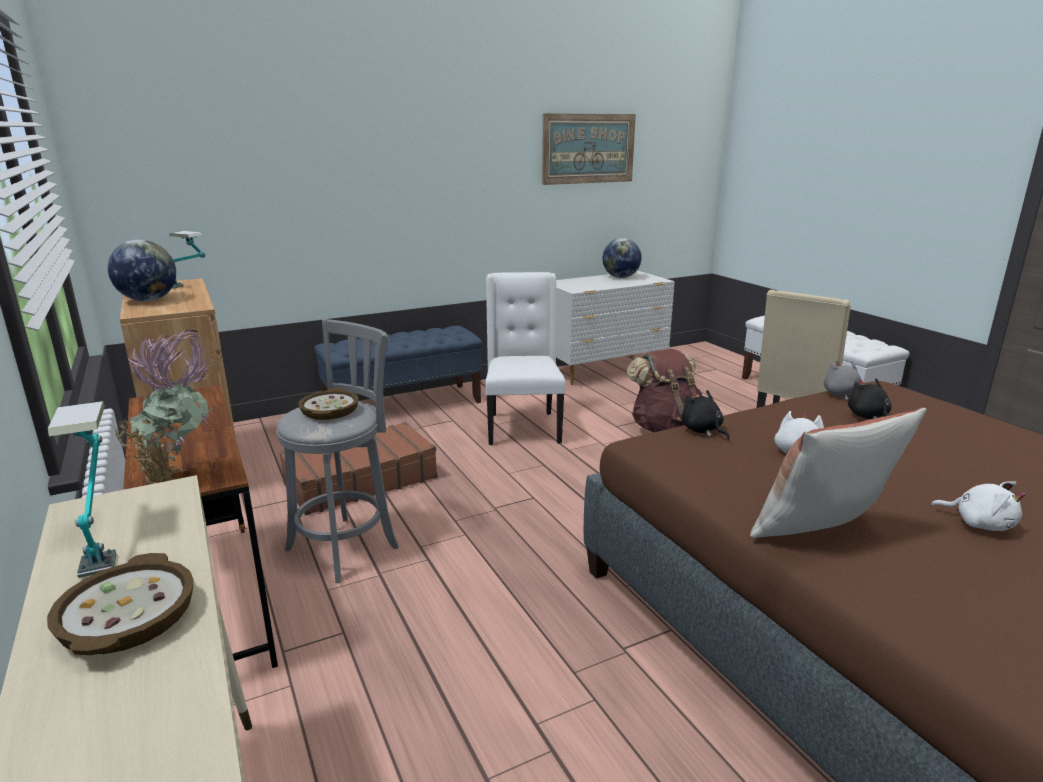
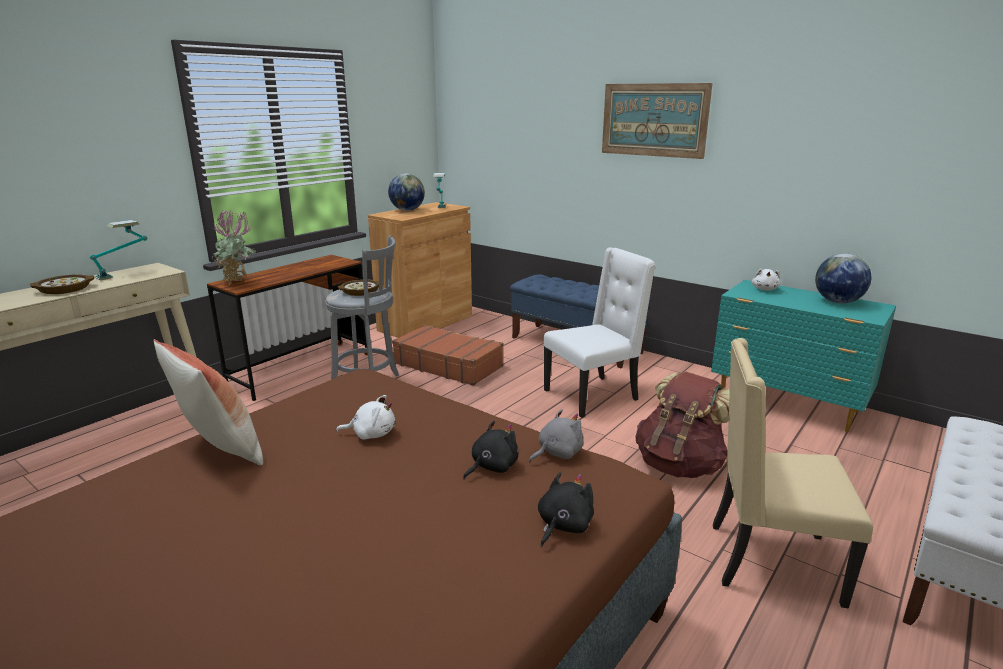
camera: 65 degrees right, 0 degrees up
(588, 148) = (837, 138): picture -> picture (654, 120)
(605, 371) = (788, 404): white dresser -> turquoise dresser
(702, 430) = (401, 392): black plush toy -> black plush toy (563, 526)
(979, 523) = (247, 524): white plush toy -> white plush toy (765, 289)

